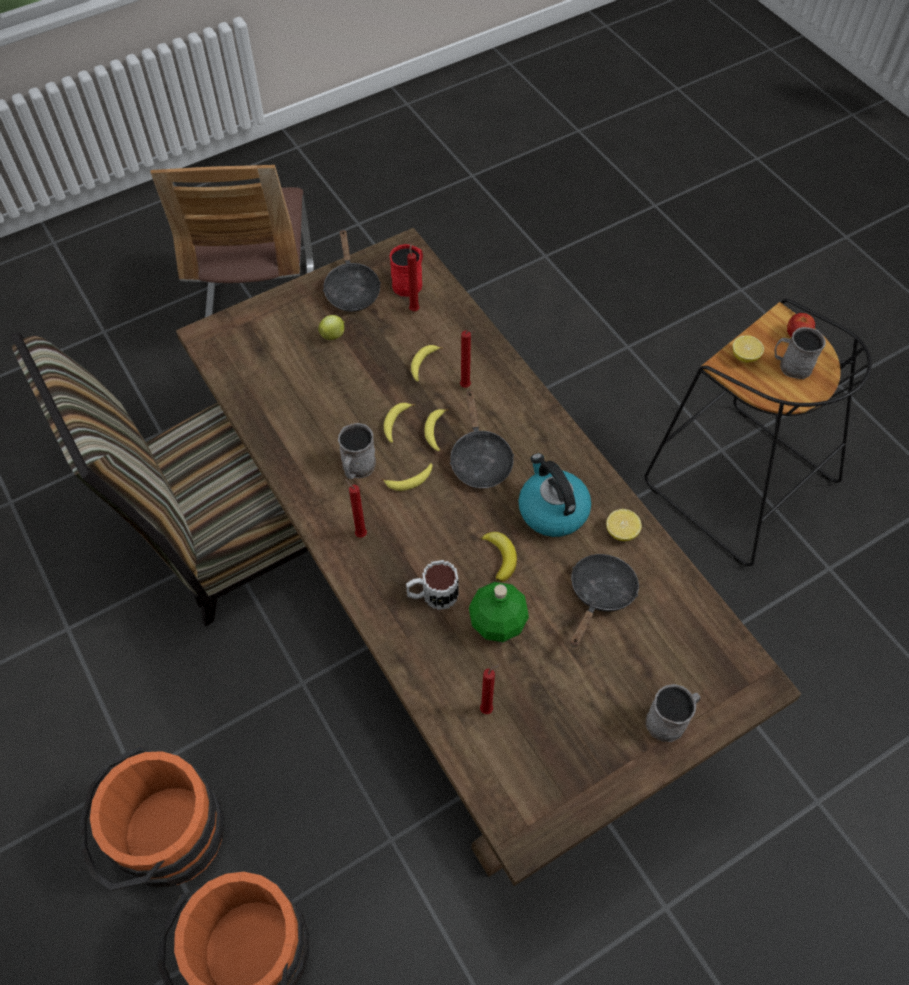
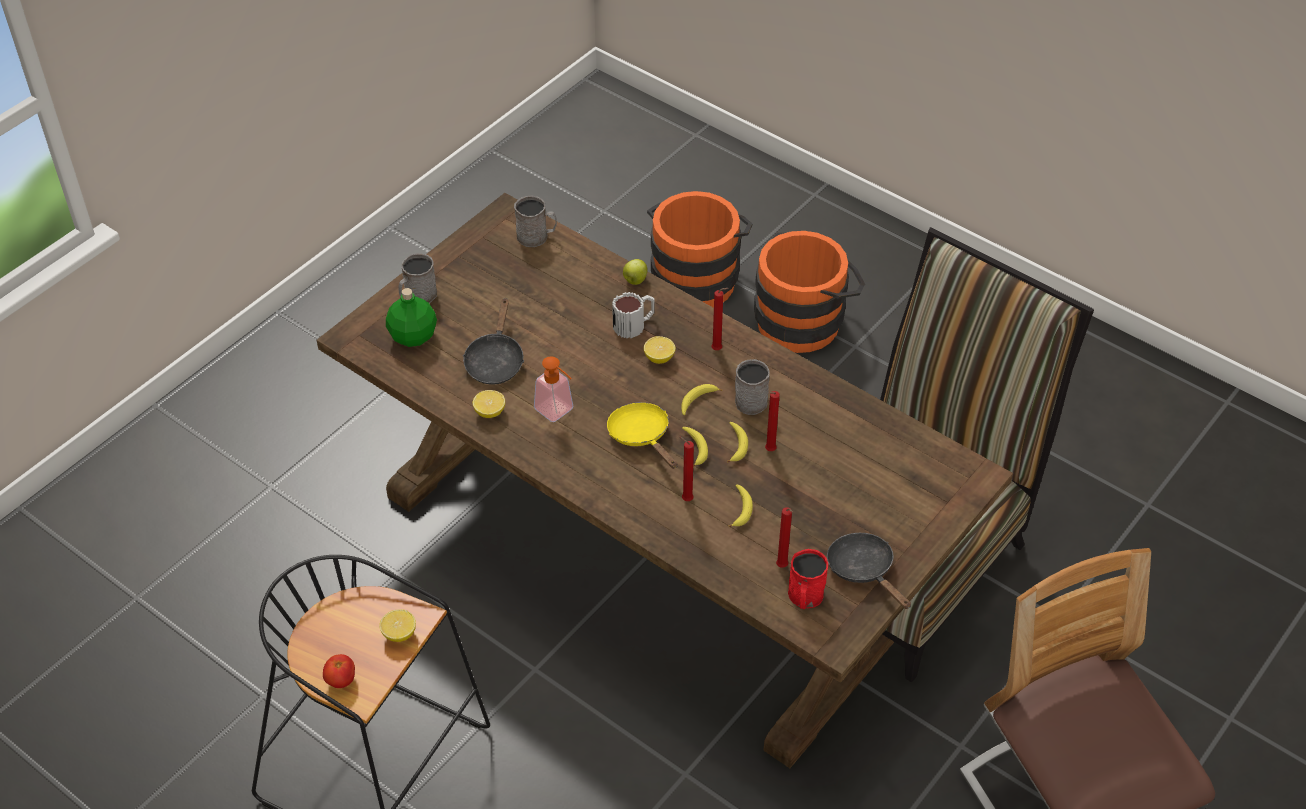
camera: 160 degrees right, 10 degrees down
(333, 335) = (850, 513): apple -> apple (635, 281)
(424, 543) = (659, 358): none -> lemon
(480, 459) = (642, 436): black frying pan -> yellow frying pan
(488, 709) = (558, 269): red candle -> red candle (769, 451)
(497, 622) = (574, 321): green bottle -> green bottle (414, 336)
(500, 557) = (589, 365): banana -> none
(552, 510) = (558, 412): kettle -> soap dispenser
(791, 366) = (345, 640): grey mug -> grey mug (536, 236)

